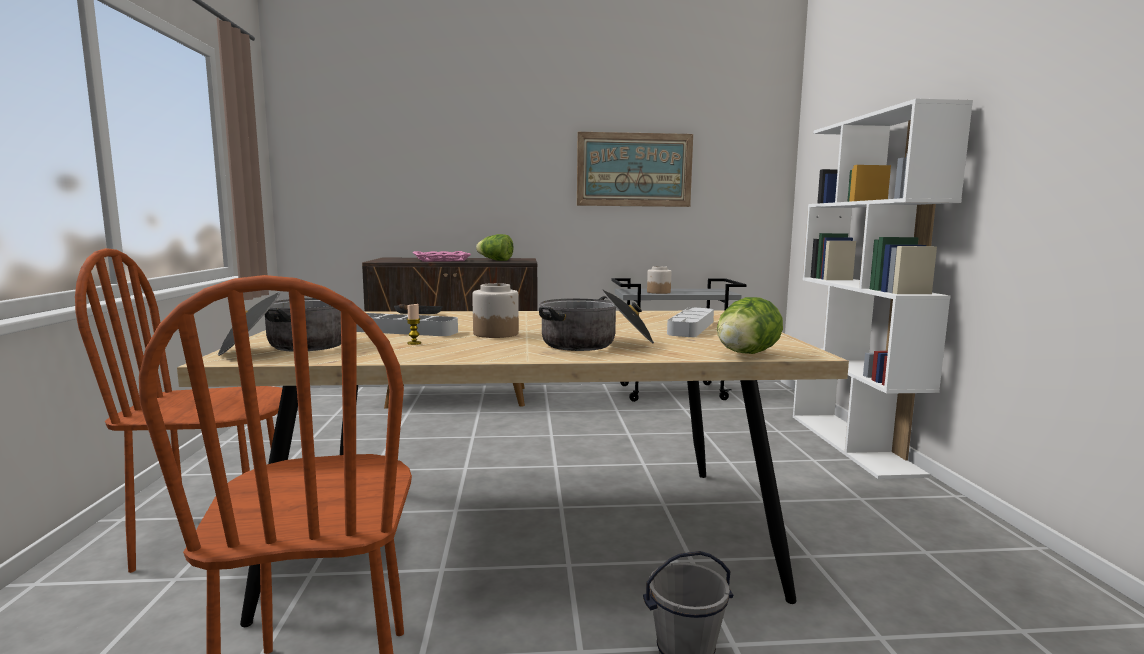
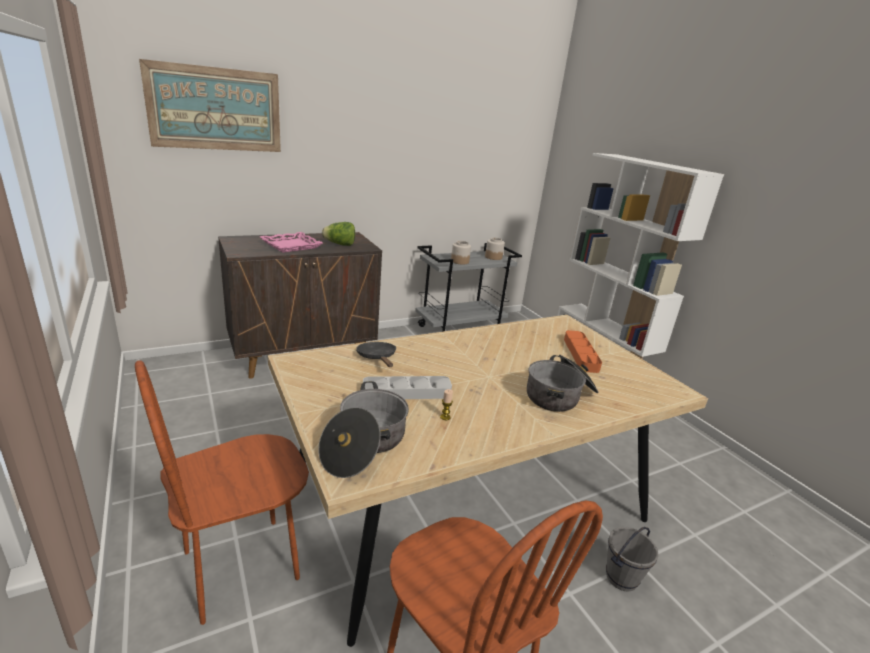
camera: 25 degrees left, 15 degrees up
(496, 333) = (477, 386): jar -> jar (493, 257)
(634, 170) = (438, 155): picture -> picture (215, 109)
(691, 327) = (580, 354): grey tray -> orange tray
(745, 355) = (655, 399): lettuce -> none

